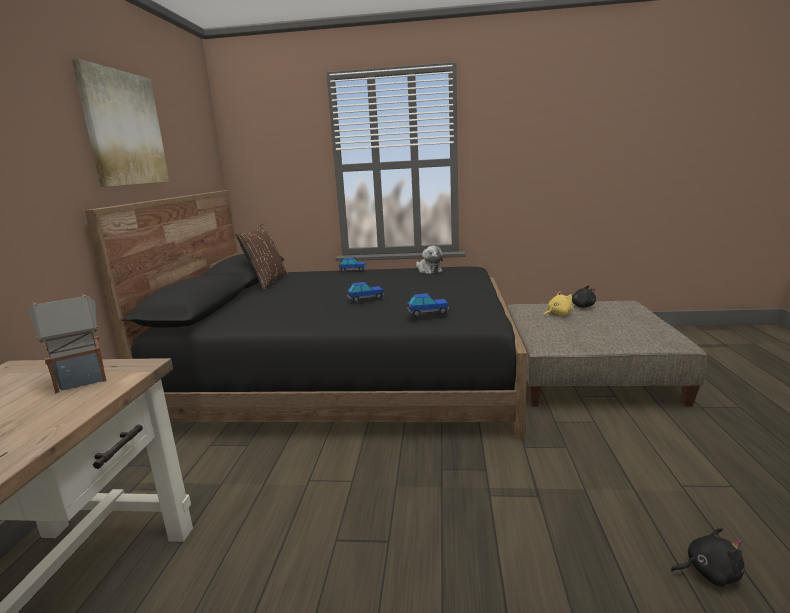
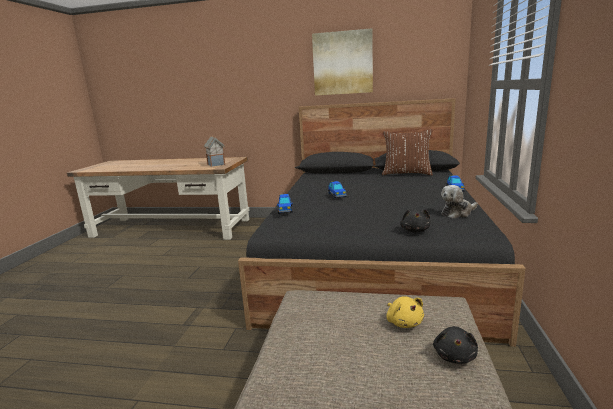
camera: 95 degrees right, 0 degrees up
(708, 572) = (75, 374): black plush toy -> black plush toy (415, 230)

